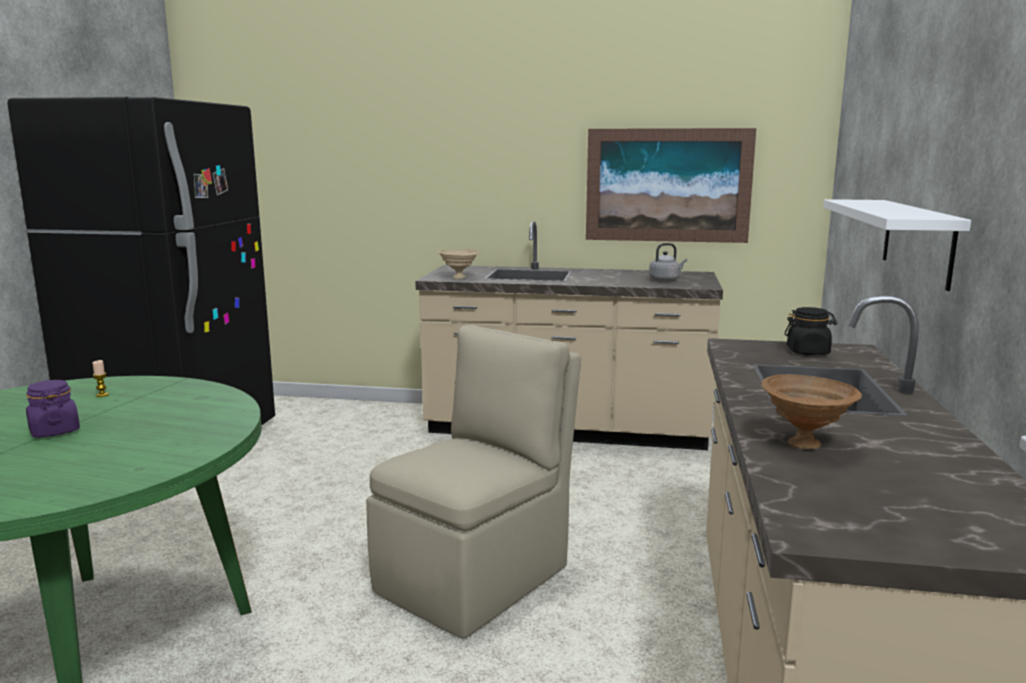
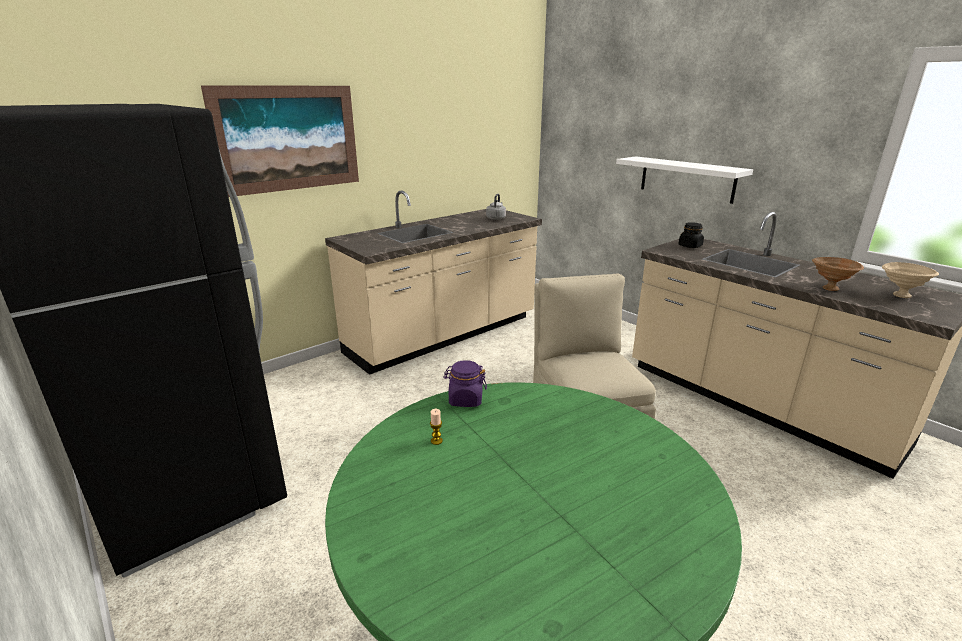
camera: 50 degrees left, 10 degrees up
(54, 431) = (525, 480): purple jar -> purple jar (465, 399)
(458, 277) = (384, 246): beige bowl -> beige bowl (900, 295)
(668, 185) = (466, 152): picture -> picture (288, 139)

